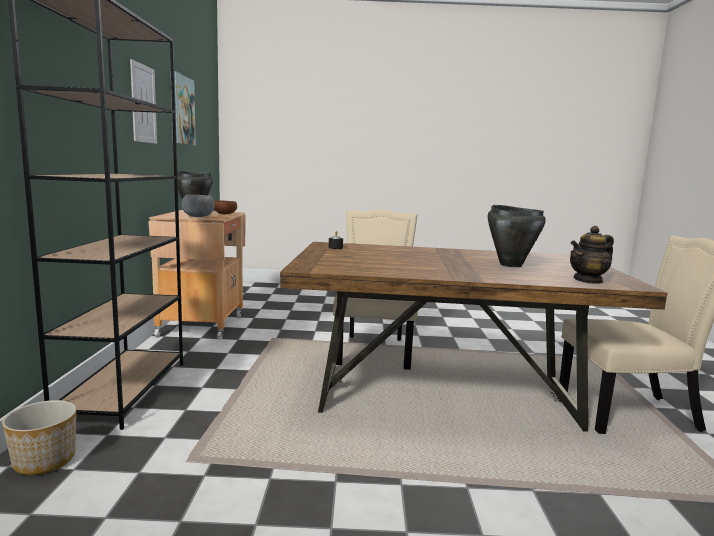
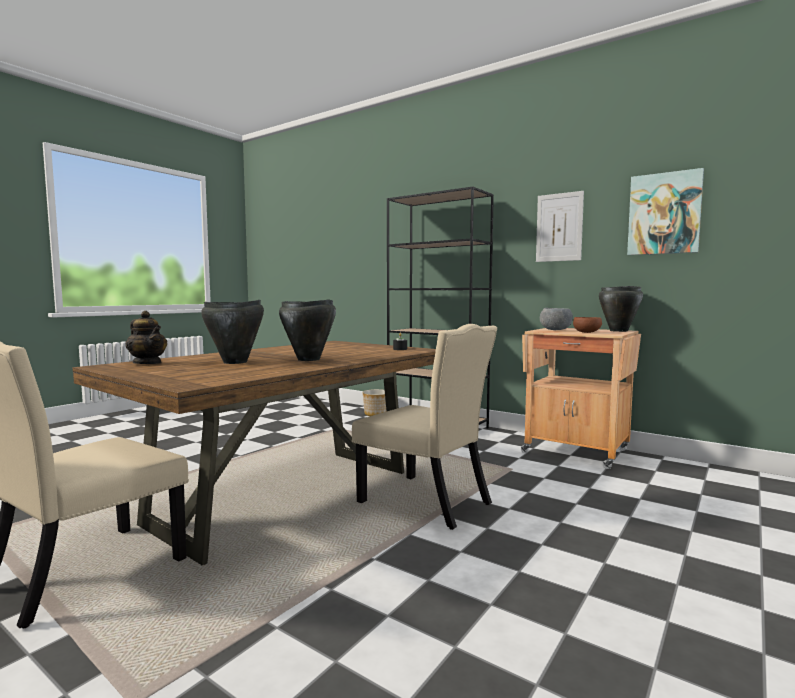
camera: 125 degrees right, 5 degrees down
(450, 255) = (308, 359): none -> black cooking pot
(588, 280) = (148, 363): teapot -> teapot turned 120 degrees clockwise

